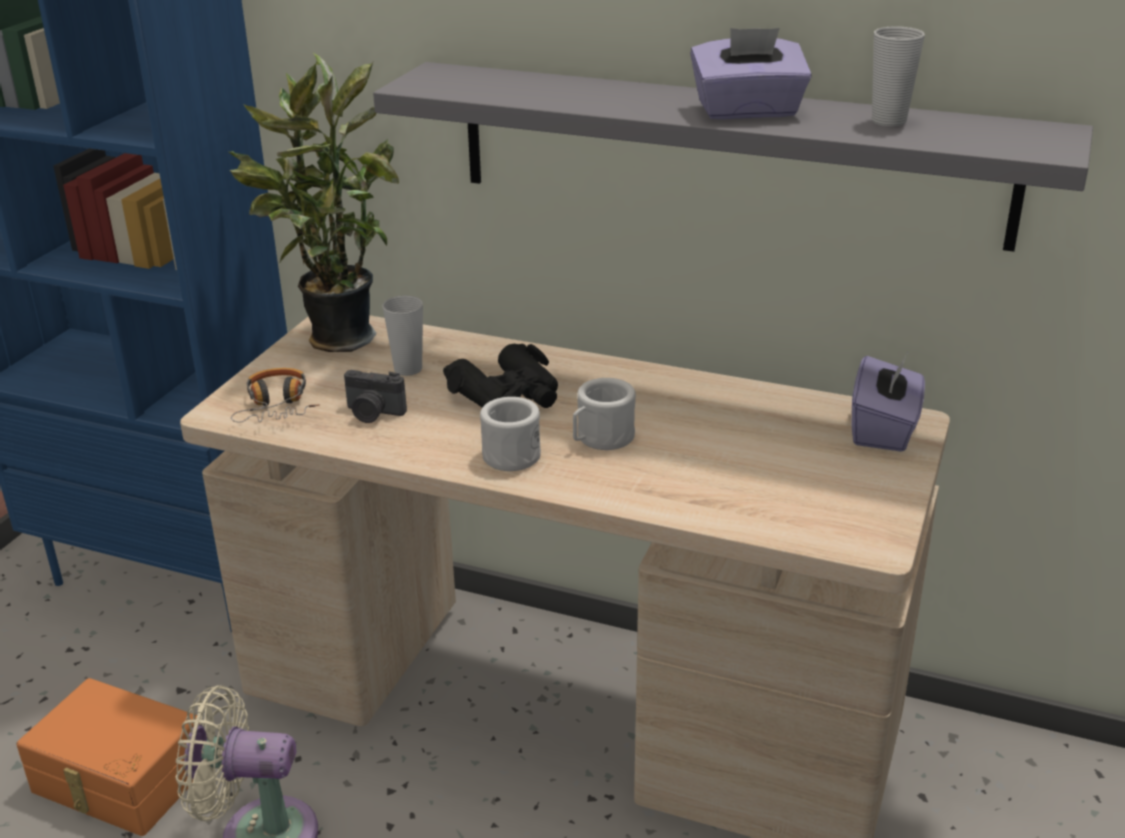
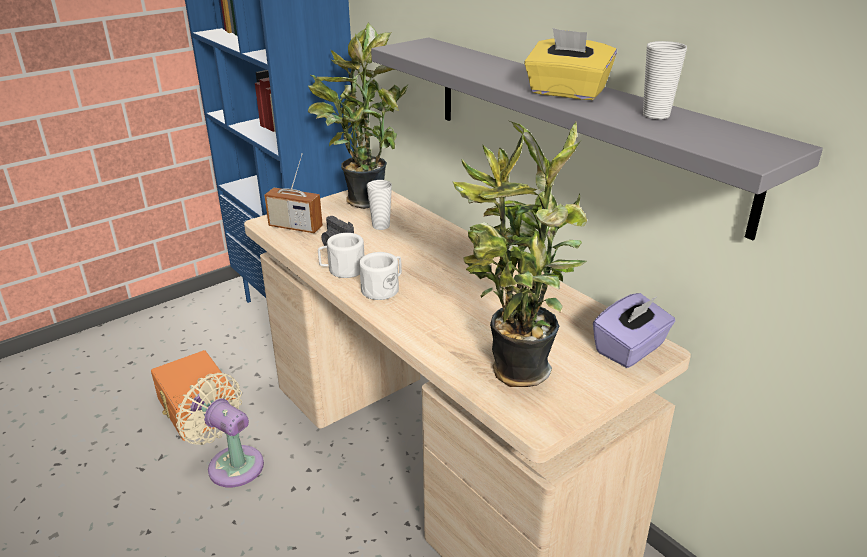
camera: 30 degrees right, 0 degrees up
(277, 406) = (295, 227): headphones -> radio
(508, 396) = (417, 256): black binoculars -> none
(600, 439) = (440, 296): white mug -> white mug (342, 270)
(747, 111) = (566, 92): purple tissue box -> yellow tissue box
(788, 499) = (513, 372): none -> potted plant

